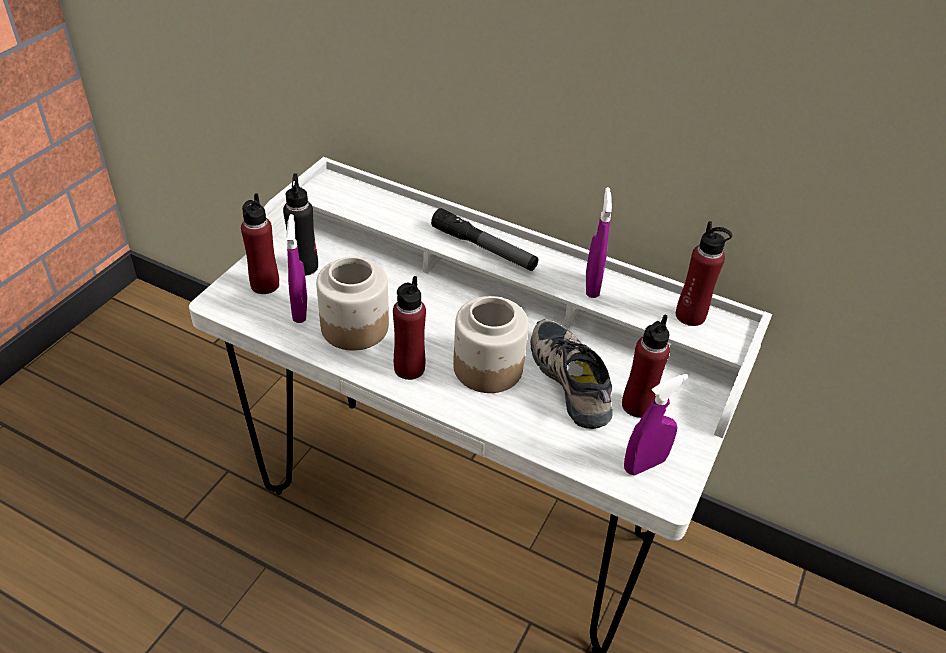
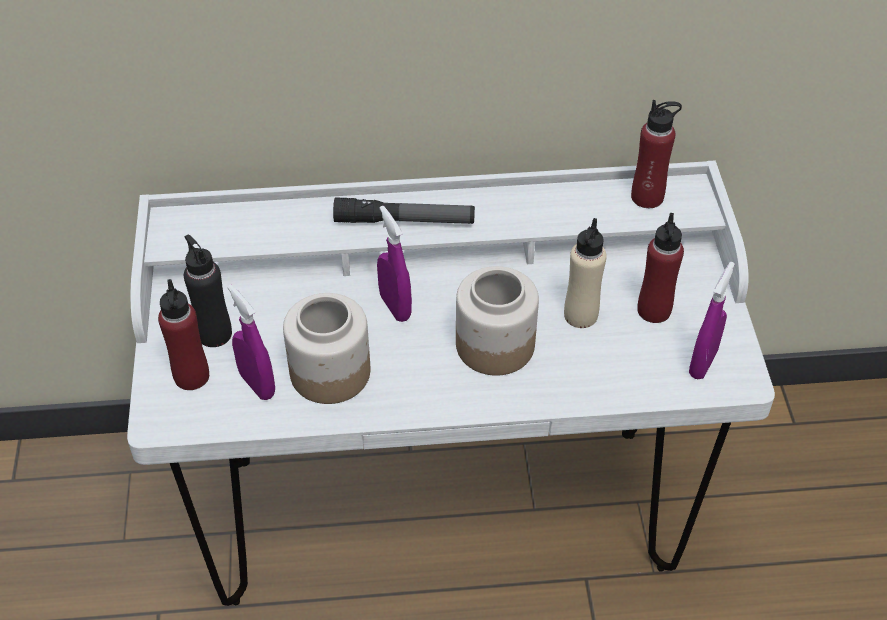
camera: 30 degrees left, 5 degrees up
(409, 368) = (422, 386): red bottle -> none
(573, 380) = (580, 315): shoe -> beige bottle
(591, 286) = (539, 210): purple spray bottle -> purple spray bottle (395, 307)

